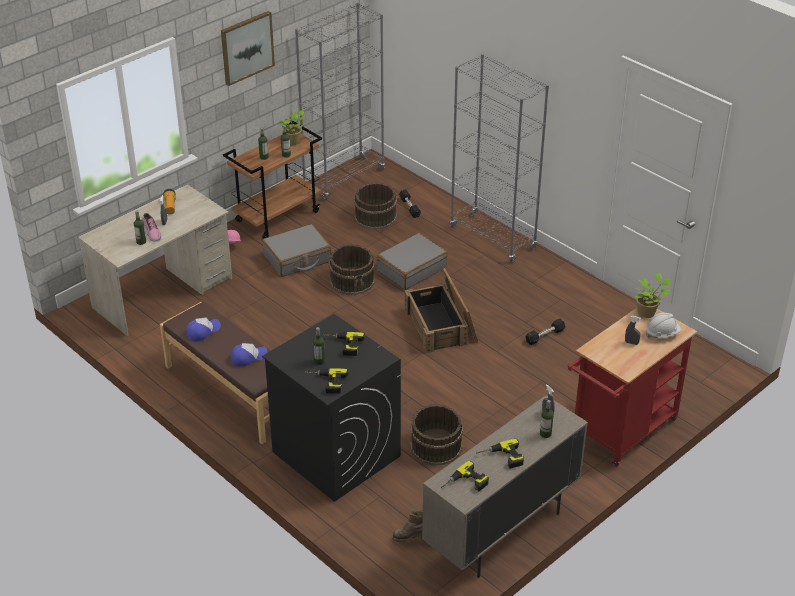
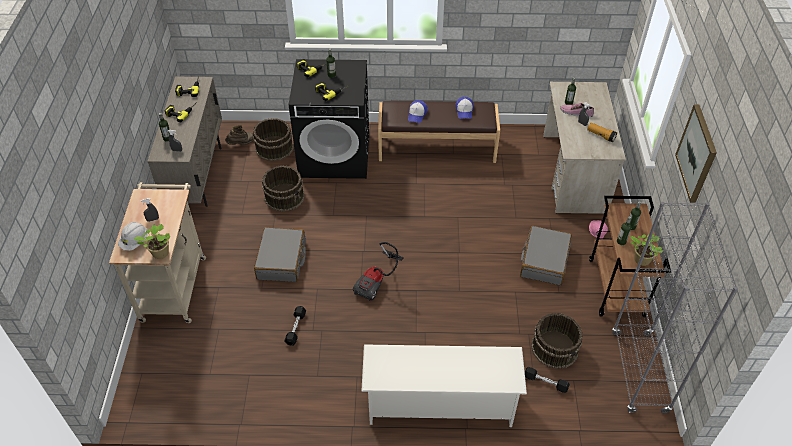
camera: 135 degrees right, 10 degrees up
(352, 280) = (483, 272): brown bucket -> brown bucket (274, 148)
(411, 269) = (459, 316): grey suitcase -> grey suitcase (282, 260)
(441, 325) = (377, 281): crate -> vacuum cleaner
(493, 238) = (440, 403): grey bookcase -> white shoe rack
(619, 433) = (174, 284): red cart -> beige cart

